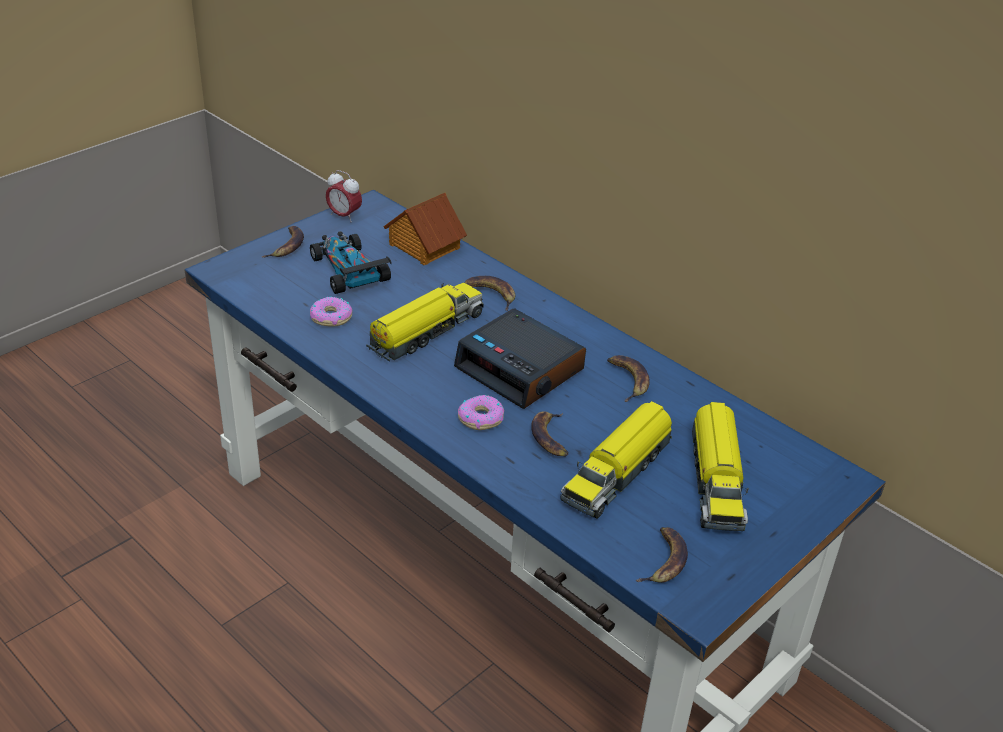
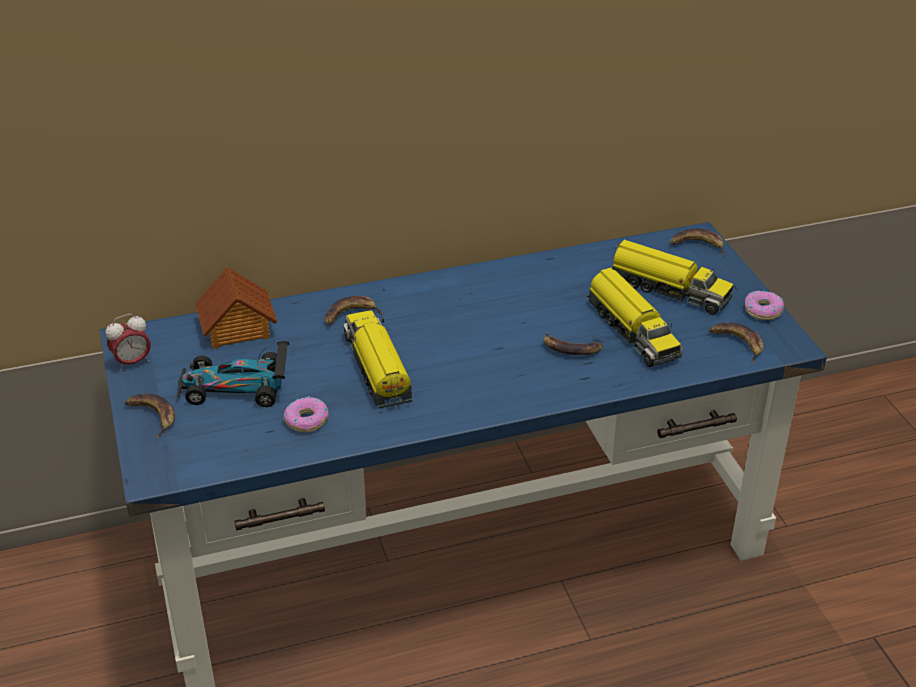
camera: 60 degrees left, 0 degrees up
(480, 418) = (522, 376): donut -> donut (762, 310)
(521, 369) = (472, 334): alarm clock -> none
(627, 380) = (525, 285): banana -> banana (697, 245)

